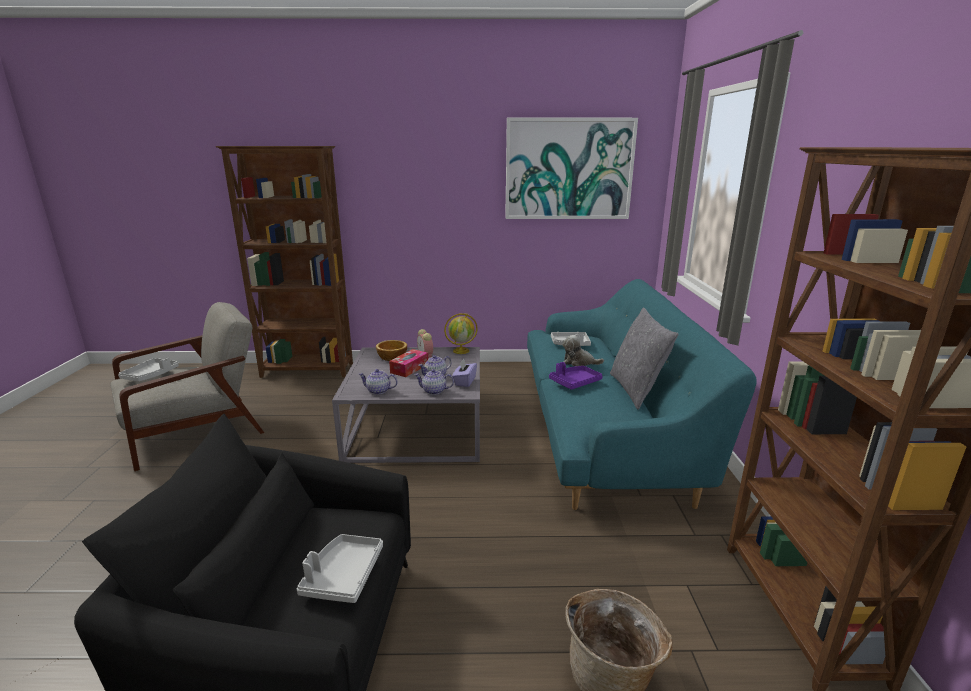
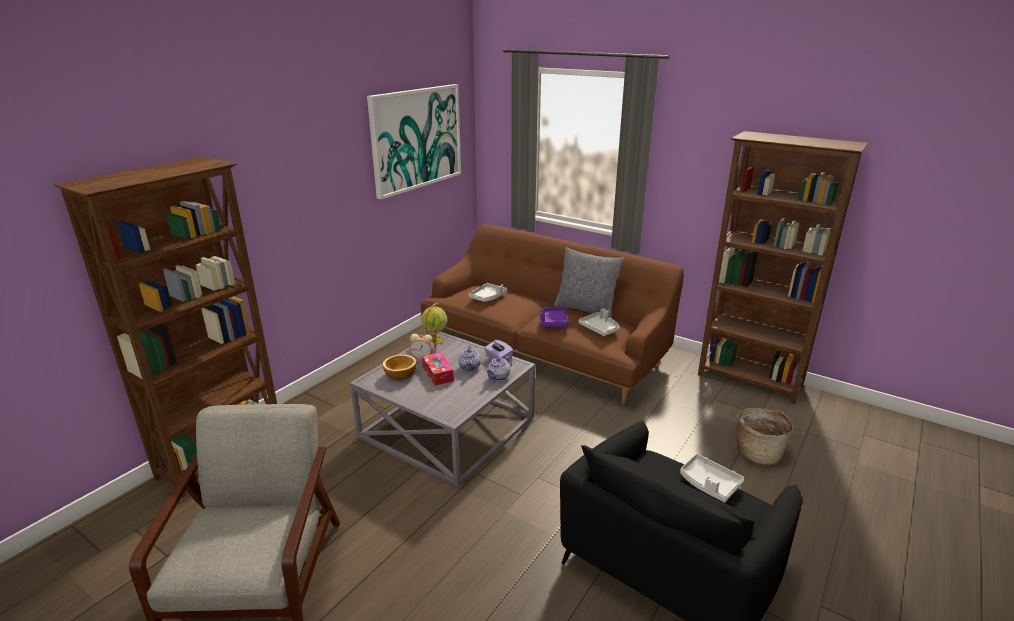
camera: 55 degrees left, 5 degrees up
(151, 375) = (216, 543): grey tray -> grey tray (600, 329)
(378, 391) = (466, 401): teapot -> none
(579, 362) = (520, 307): plush toy -> none
(604, 426) = (545, 349): turquoise sofa -> brown sofa

